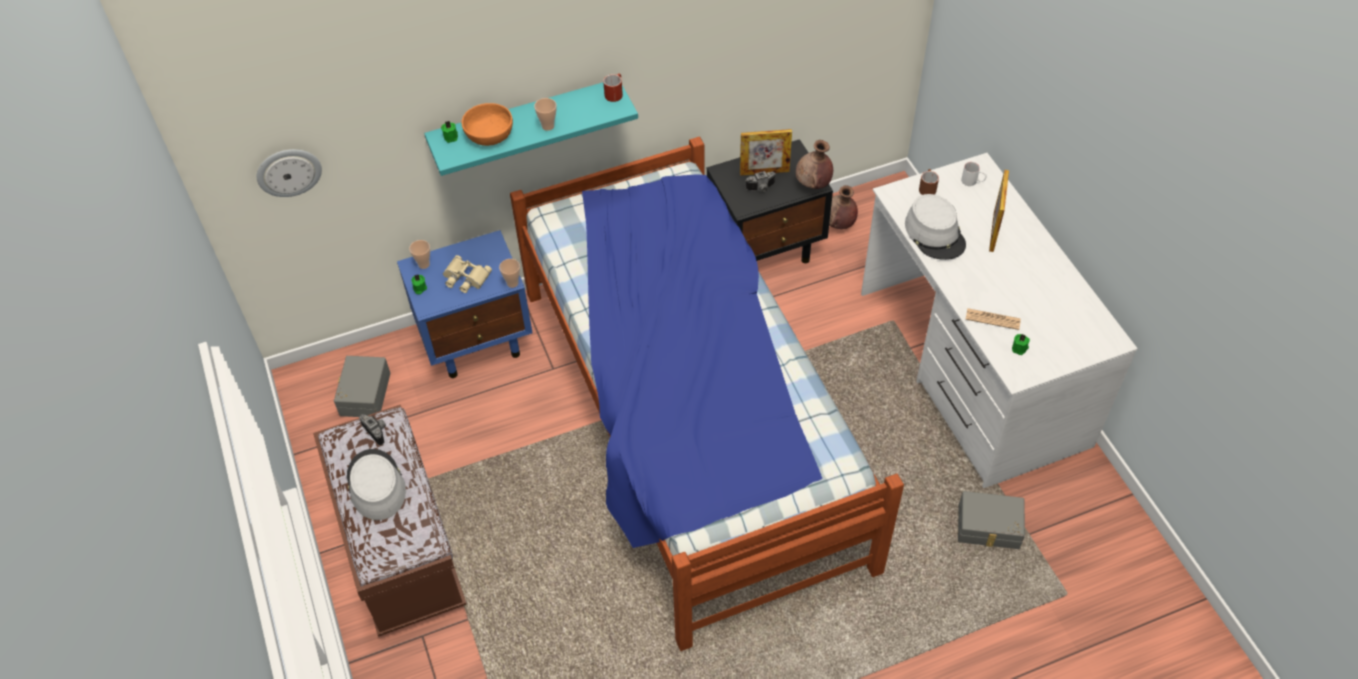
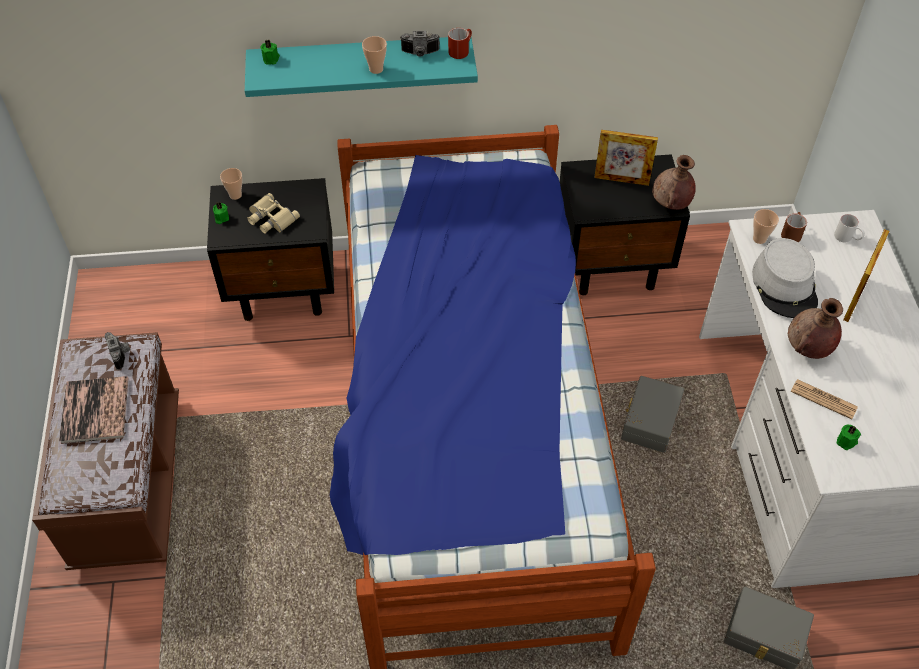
camera: 15 degrees right, 0 degrees up
(288, 171) = (94, 59): wall clock -> none
(363, 394) = (155, 315): grey storage box -> grey storage box (648, 421)
(375, 485) = (95, 410): grey hat -> book
(477, 341) = (284, 289): blue nightstand -> black nightstand
(489, 134) = (311, 65): orange bowl -> none
(512, 283) = (316, 234): cup -> cup (759, 239)
(761, 189) = (612, 197): camera -> camera (420, 53)
(838, 224) = (698, 257): brown vase -> brown vase (807, 348)

